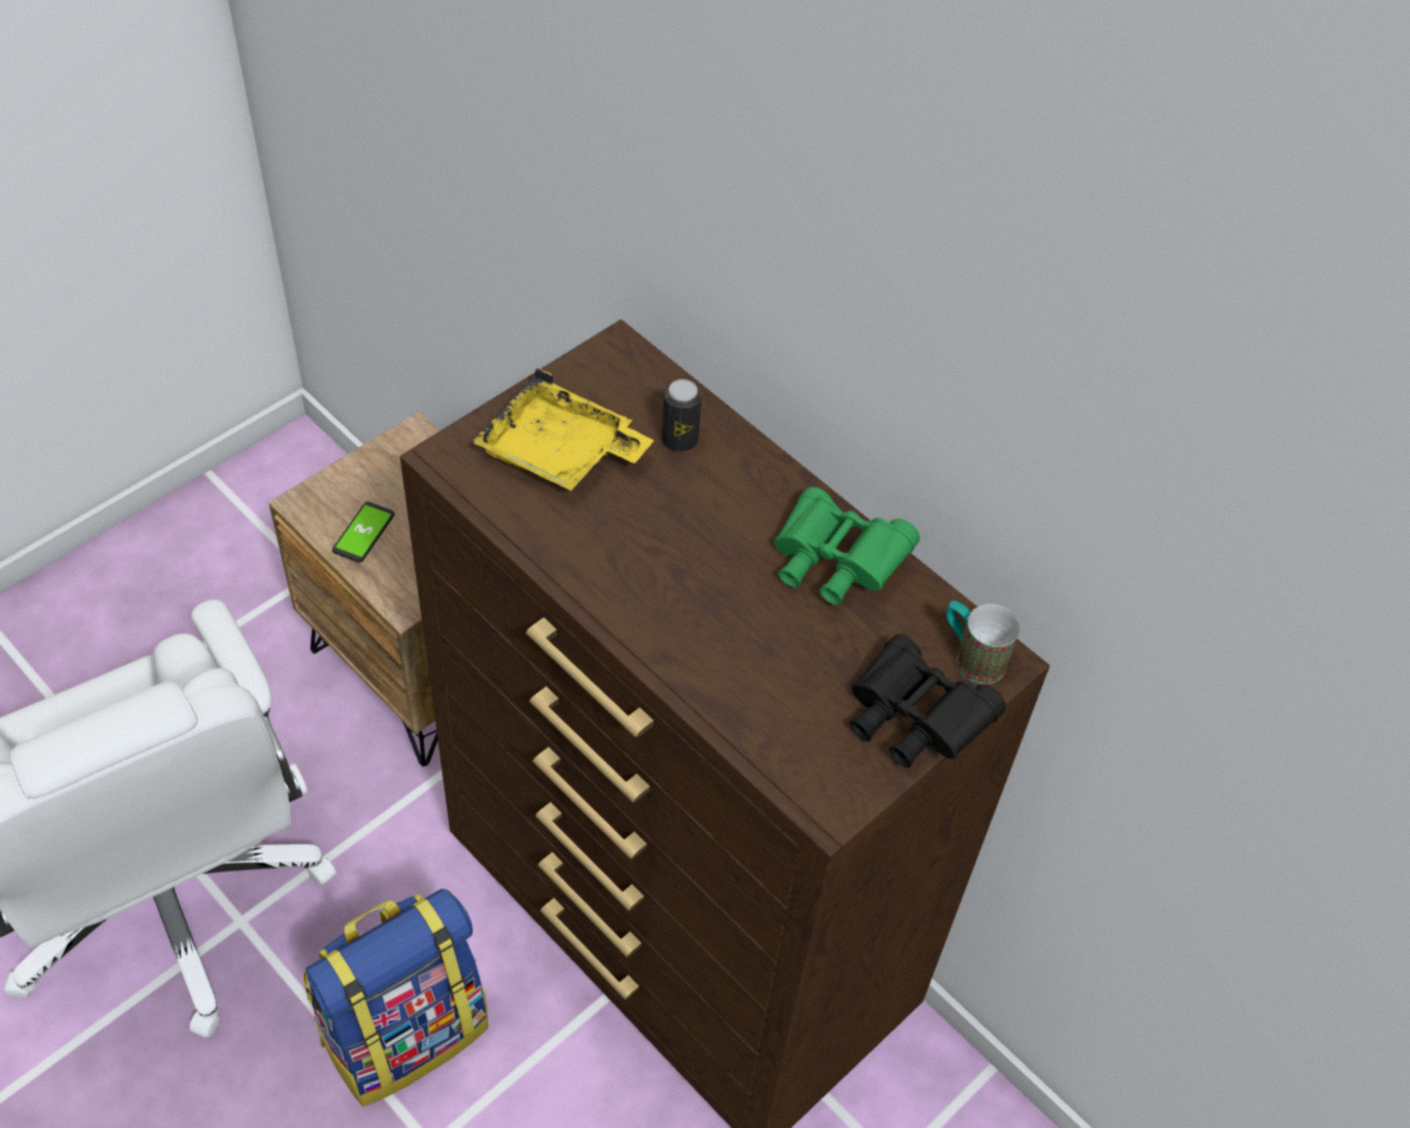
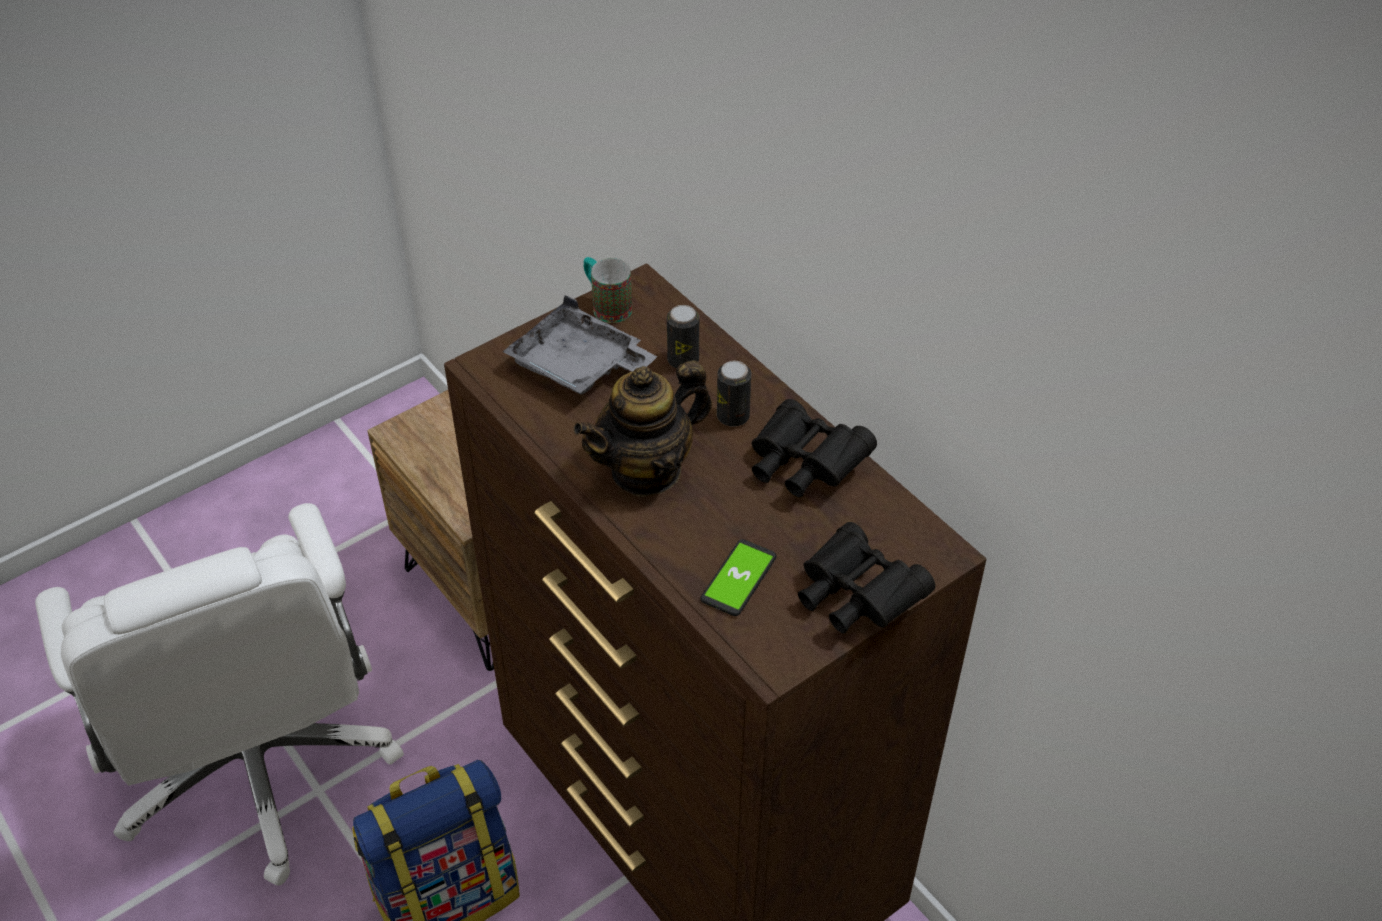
camera: 10 degrees right, 5 degrees down
(364, 533) = (443, 458): phone -> phone (739, 578)
(560, 453) = (579, 366): yellow tray -> grey tray
(656, 579) = (646, 470): none -> teapot
(746, 507) = (733, 416): none -> can
(834, 564) = (803, 466): green binoculars -> black binoculars
(971, 656) = (915, 547): mug -> mug (606, 305)

